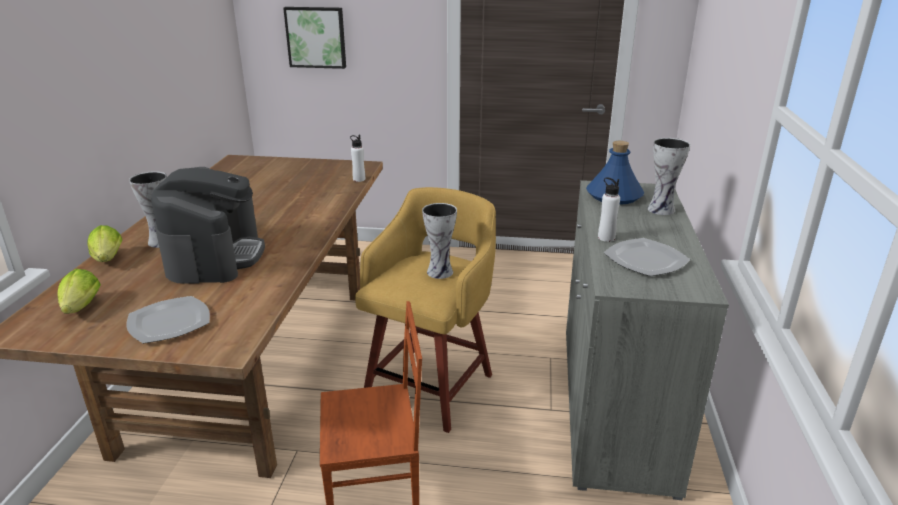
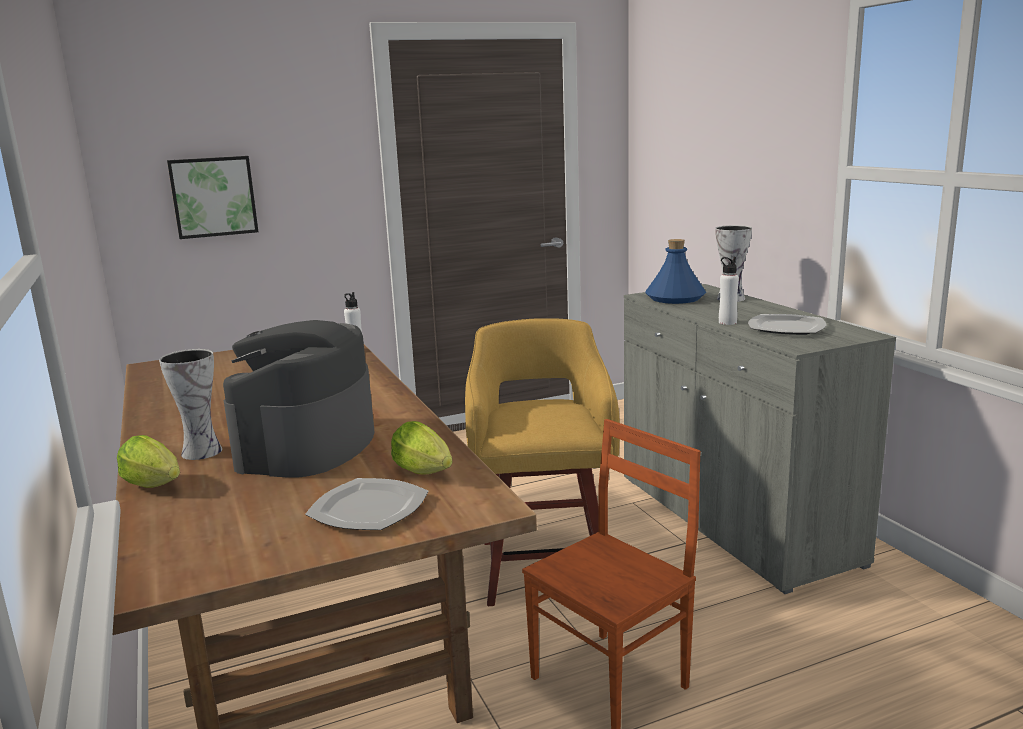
camera: 30 degrees left, 10 degrees down
(80, 309) = (215, 535): lettuce -> lettuce (426, 473)
(215, 256) = (307, 445): coffee machine -> coffee machine turned 135 degrees counterclockwise
(441, 271) = (554, 409): vase -> none

